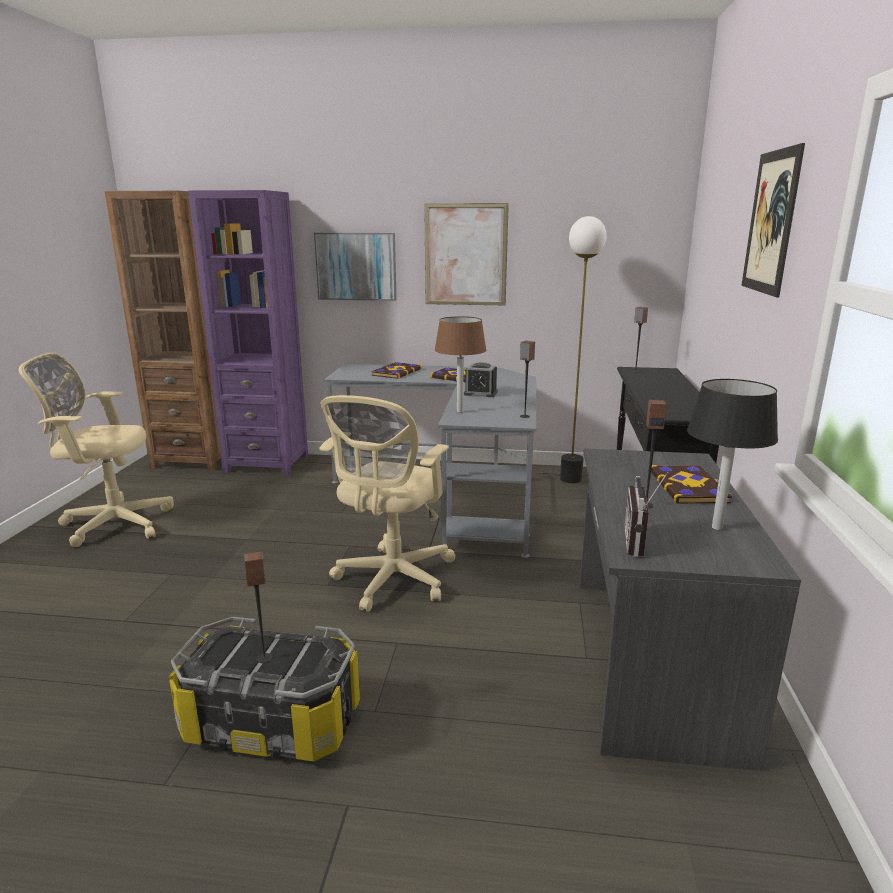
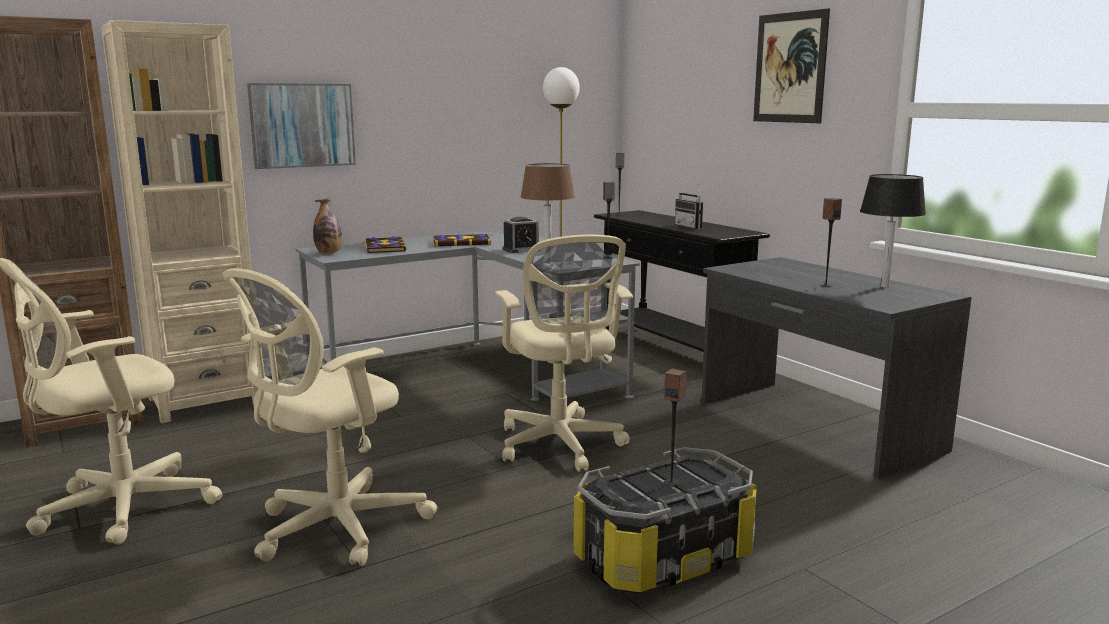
camera: 40 degrees left, 5 degrees down
(161, 585) = (333, 529): none -> beige office chair
(267, 463) = (205, 401): purple bookcase -> beige bookcase
(350, 371) = (329, 253): none -> bottle
(465, 255) = (428, 109): picture -> none
(642, 543) = (874, 301): radio -> radio (692, 227)
(689, 487) = (820, 273): book -> none

